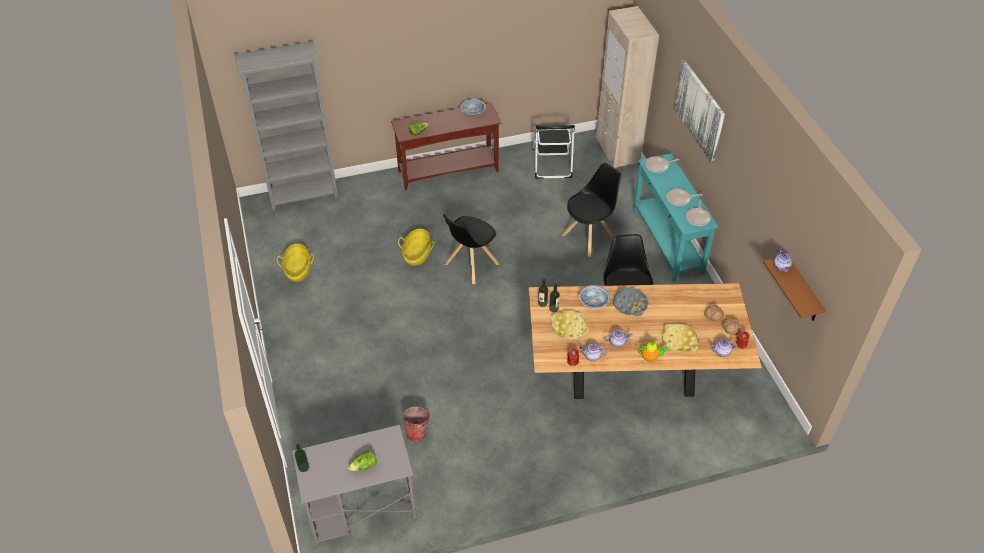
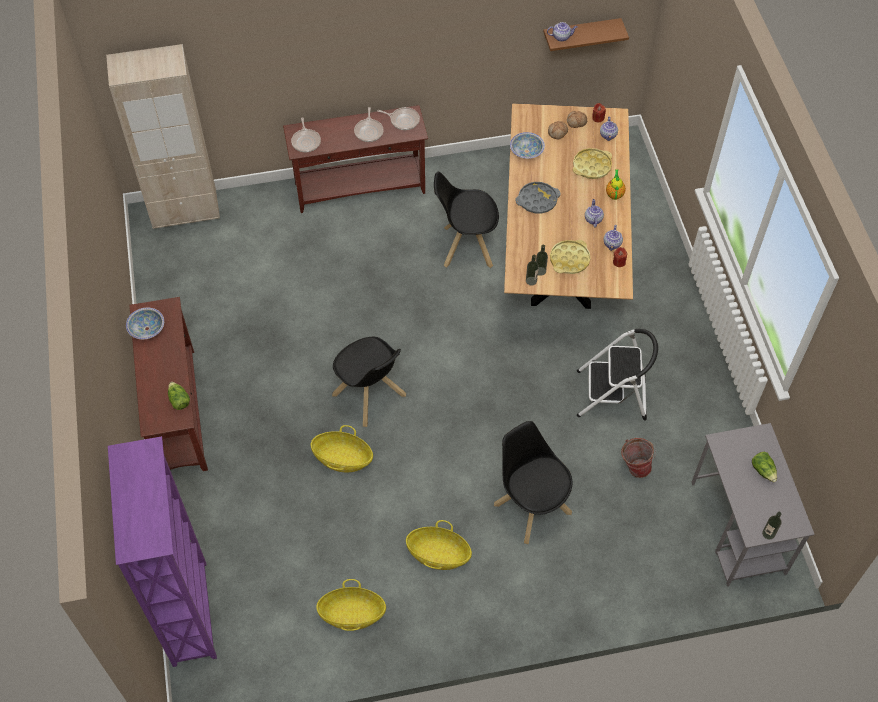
camera: 85 degrees left, 10 degrees up
(304, 196) = (191, 612): grey bookcase -> purple bookcase
(341, 312) = (438, 554): none -> basket
(551, 164) = (192, 287): step ladder -> step ladder (614, 396)
(589, 236) = (339, 262): black chair -> black chair (531, 506)
(593, 302) = (532, 232): bowl -> bowl (526, 151)
(667, 242) = (360, 187): turquoise console table -> brown console table
(699, 110) = (314, 45): picture -> none

